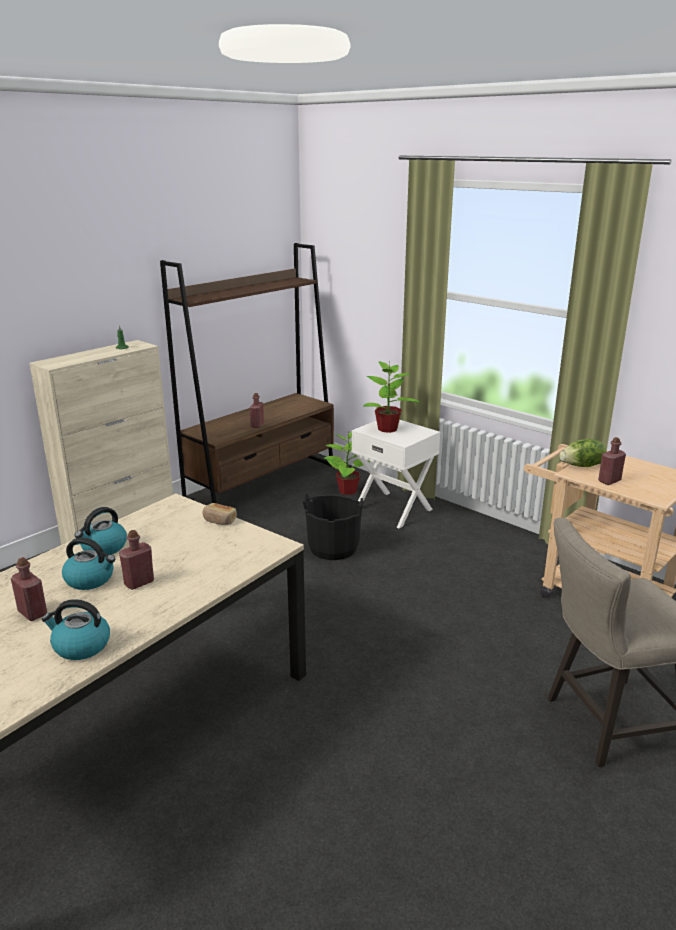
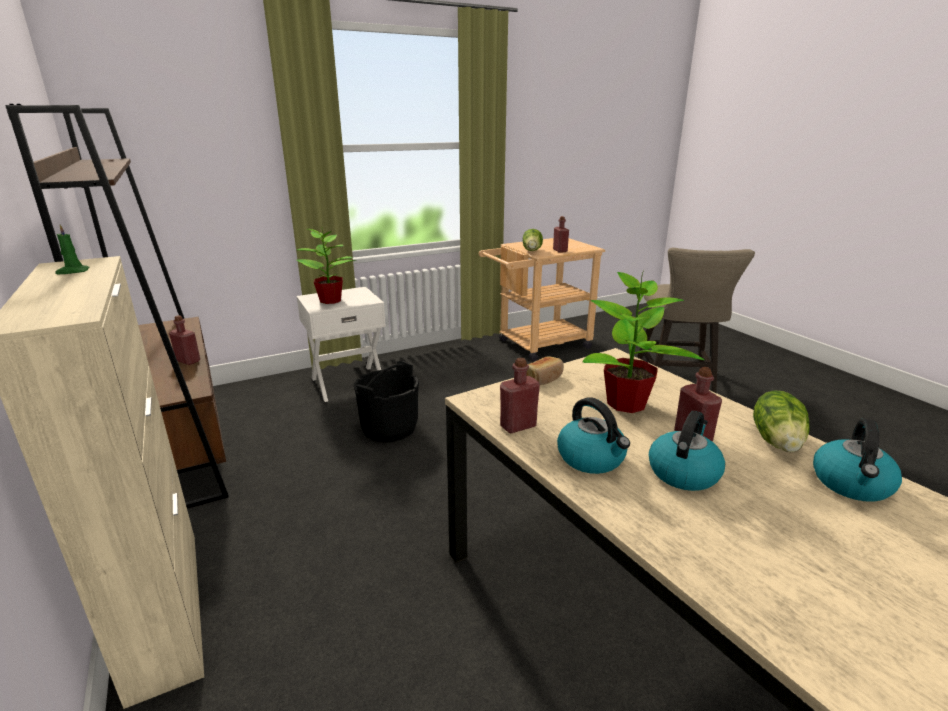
camera: 70 degrees left, 0 degrees up
(32, 613) = (783, 526): red bottle -> red bottle (518, 426)
(140, 619) = (777, 441): none -> lettuce
(347, 491) = (280, 397): potted plant -> potted plant (626, 404)

